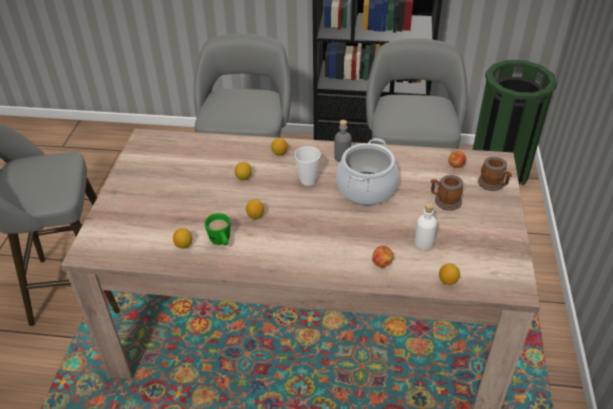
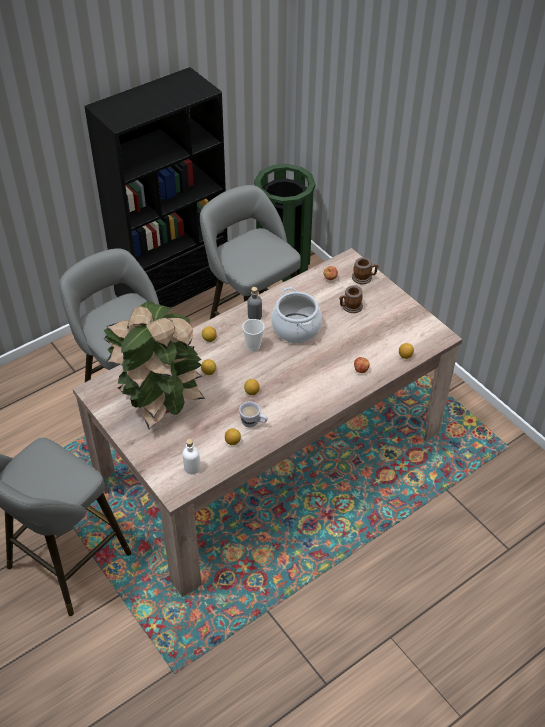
camera: 45 degrees left, 5 degrees up
(175, 176) = (159, 403): none -> potted plant
(221, 242) = (253, 423): green mug -> white mug
(423, 242) = (368, 341): white bottle -> white bottle (192, 468)

